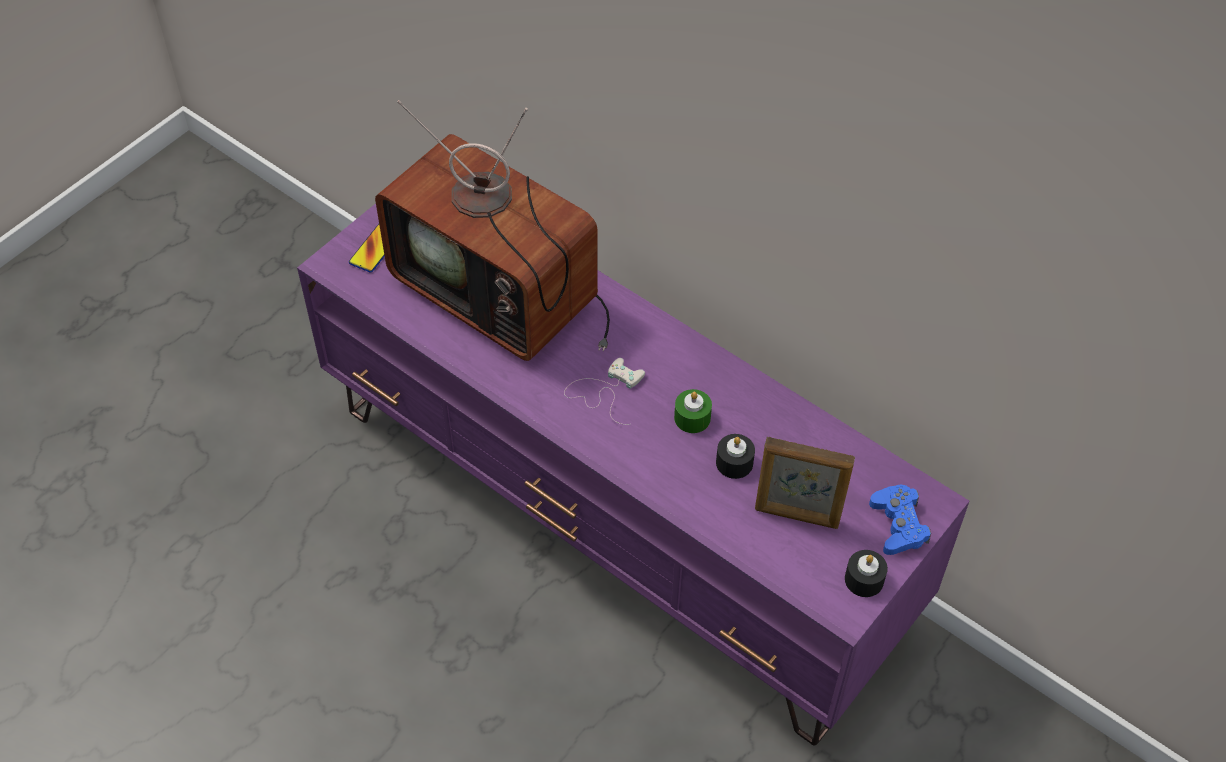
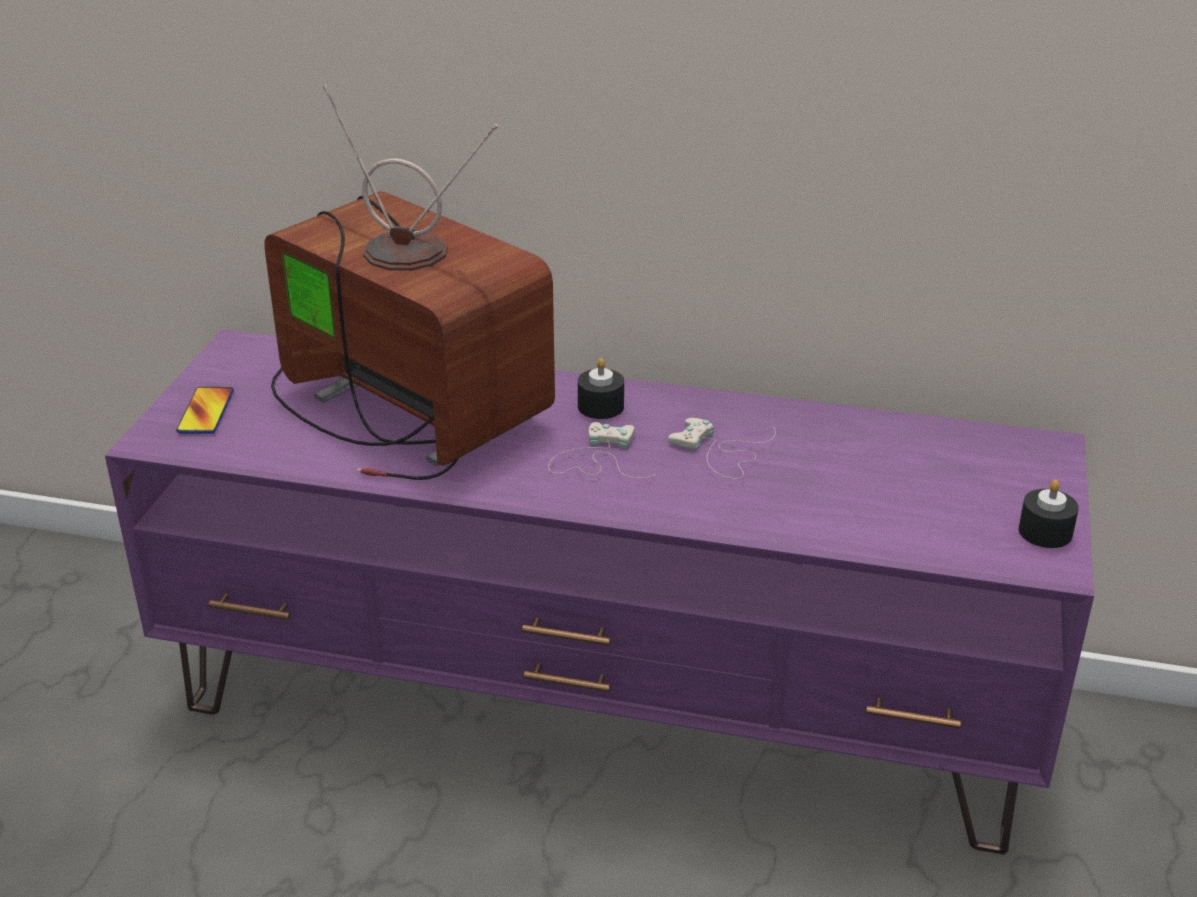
camera: 25 degrees left, 20 degrees down
(503, 293) = (402, 409): television -> television turned 150 degrees counterclockwise
(692, 418) = (721, 452): green candle -> white game controller
(734, 463) = (804, 476): black candle -> black candle (600, 406)
(797, 515) = (917, 500): picture frame -> none
(898, 525) = (1033, 474): blue game controller -> none

